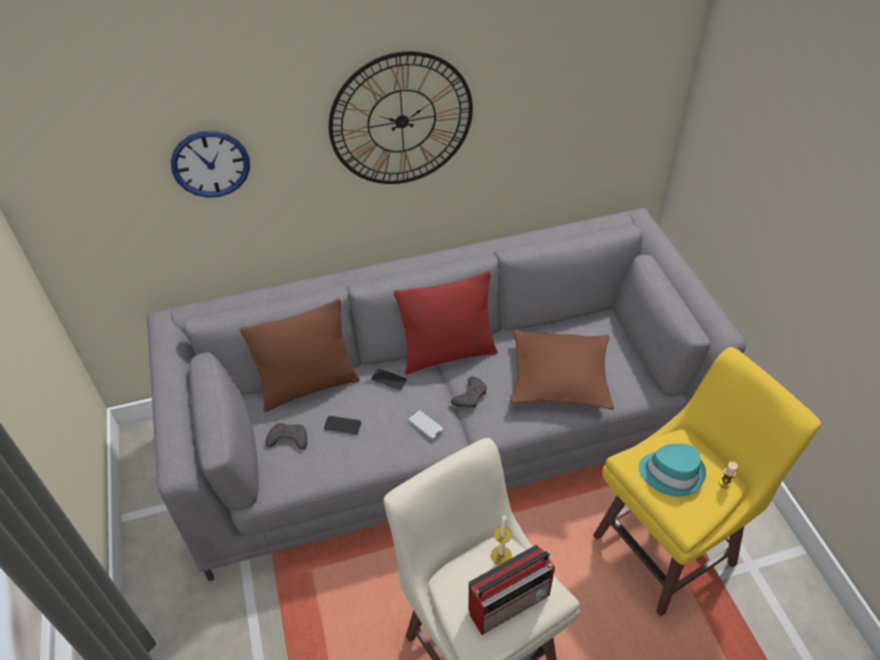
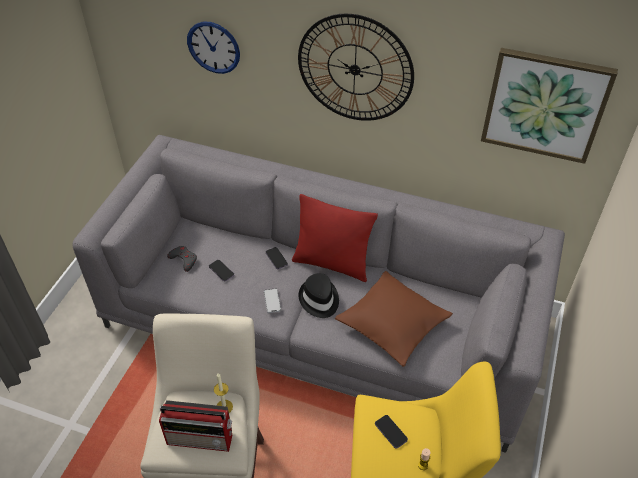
camera: 35 degrees right, 0 degrees up
(309, 386) = (225, 234): brown pillow -> none
(470, 396) = (319, 299): grey game controller -> black hat
(612, 80) = (545, 105): none -> picture
(671, 472) = (391, 432): turquoise hat -> phone

